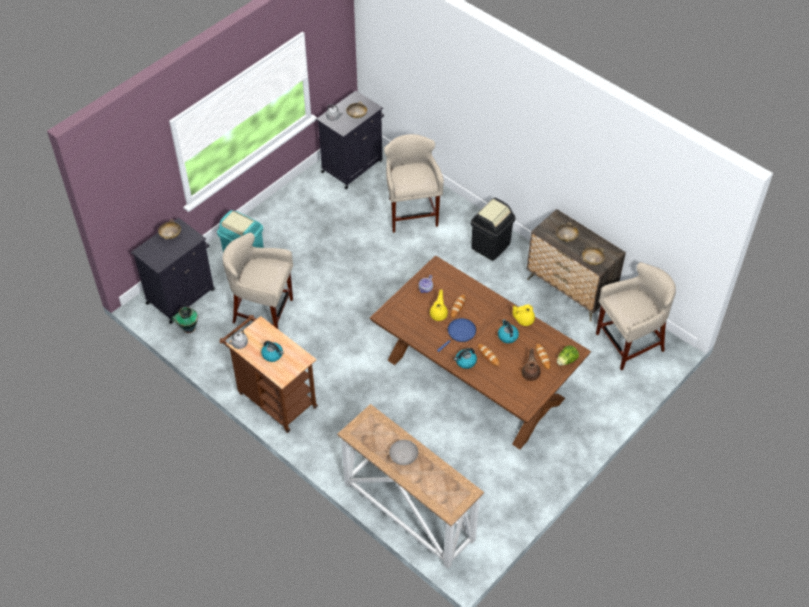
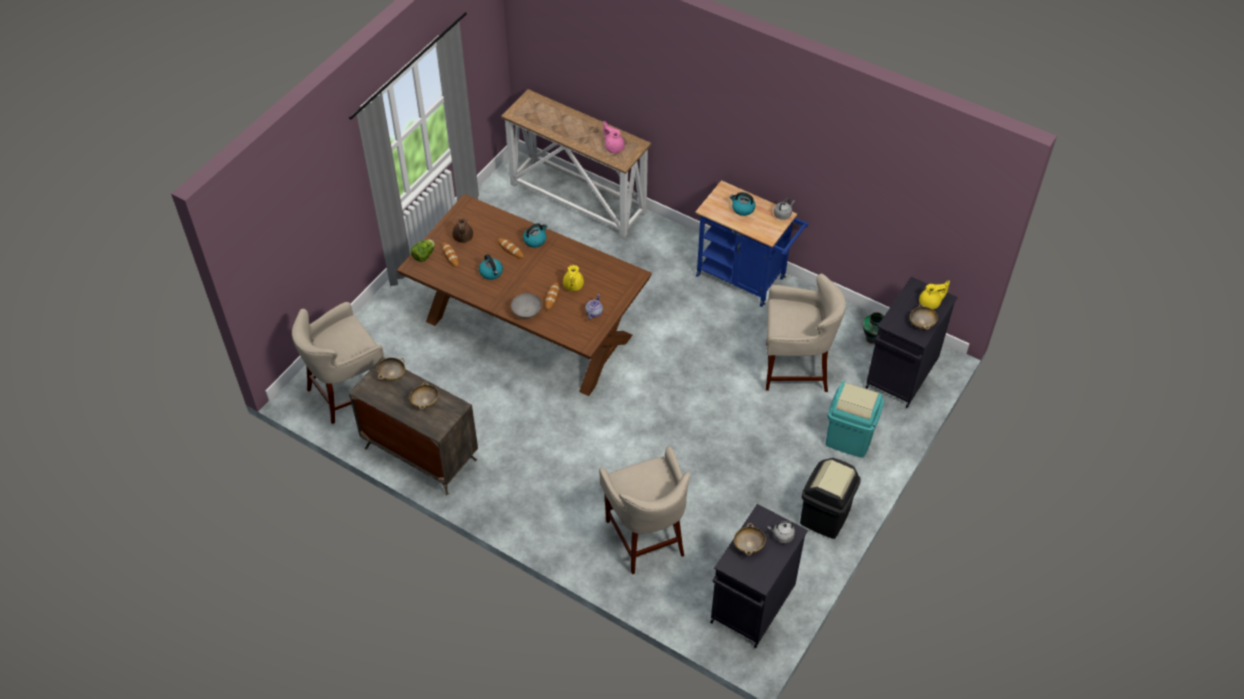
camera: 170 degrees right, 0 degrees up
(274, 398) = (745, 279): brown cart -> blue cart
(375, 433) = (614, 147): none -> pink teapot
(404, 458) = (581, 131): grey bowl -> grey bowl (526, 312)
(460, 333) = (545, 269): blue frying pan -> none
(490, 245) = (529, 501): black trash can -> black trash can (825, 516)
(524, 320) = (474, 292): yellow teapot -> yellow teapot (930, 303)

